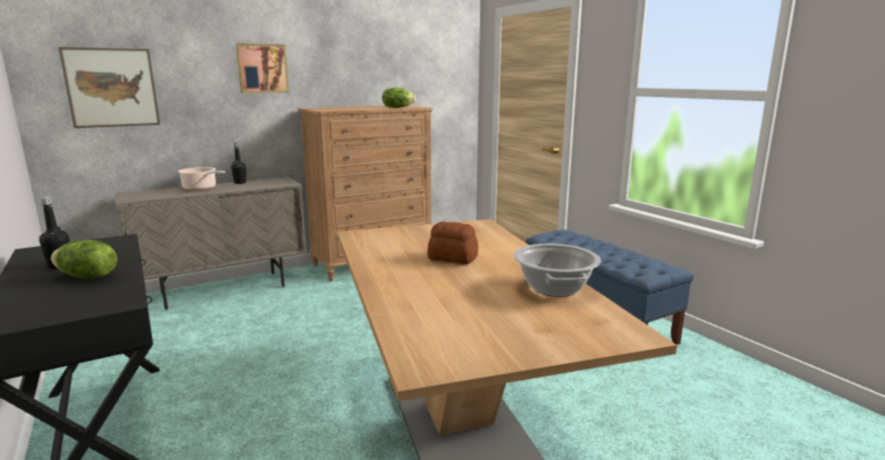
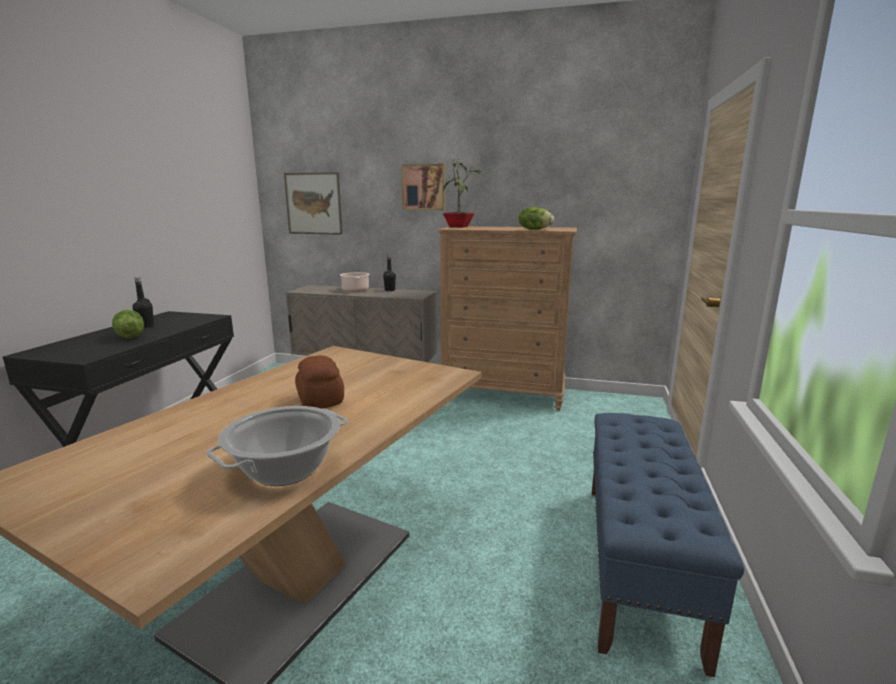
camera: 45 degrees right, 0 degrees up
(317, 108) = (460, 227): none -> potted plant

